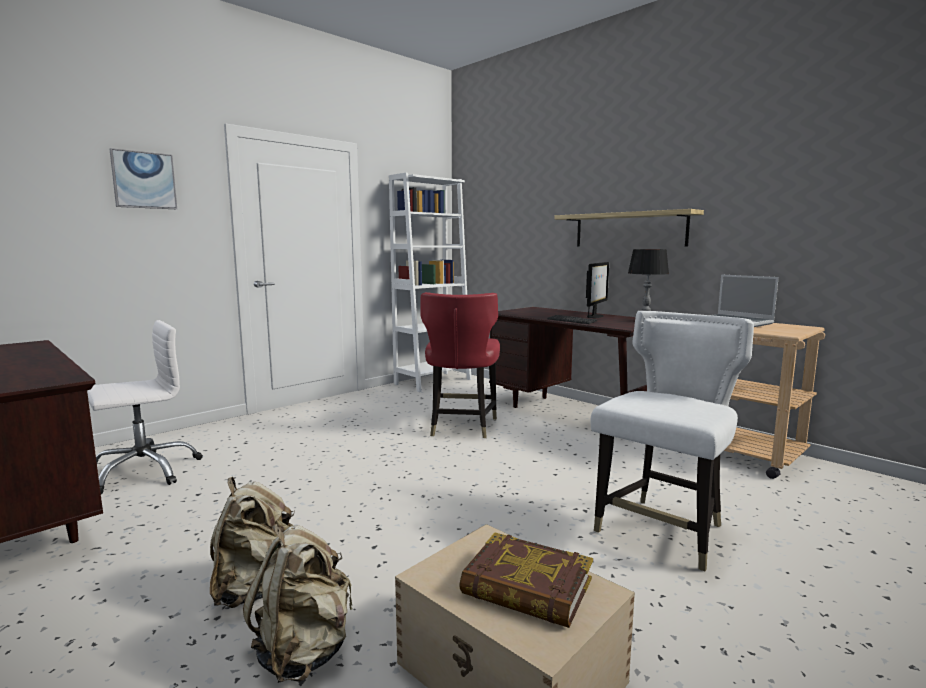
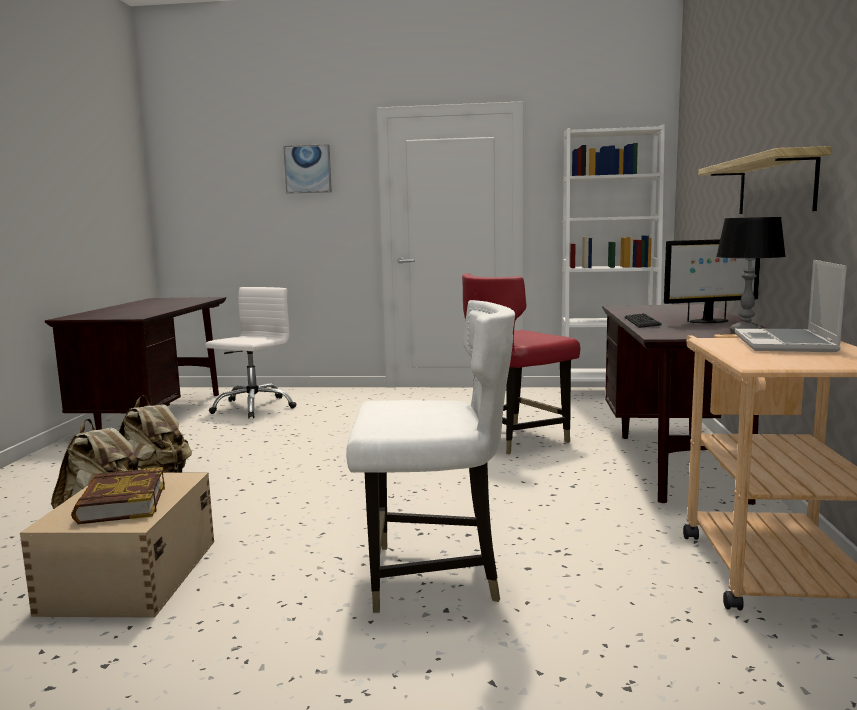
camera: 50 degrees right, 0 degrees up
(144, 471) = (253, 407): white office chair -> white office chair turned 75 degrees counterclockwise

